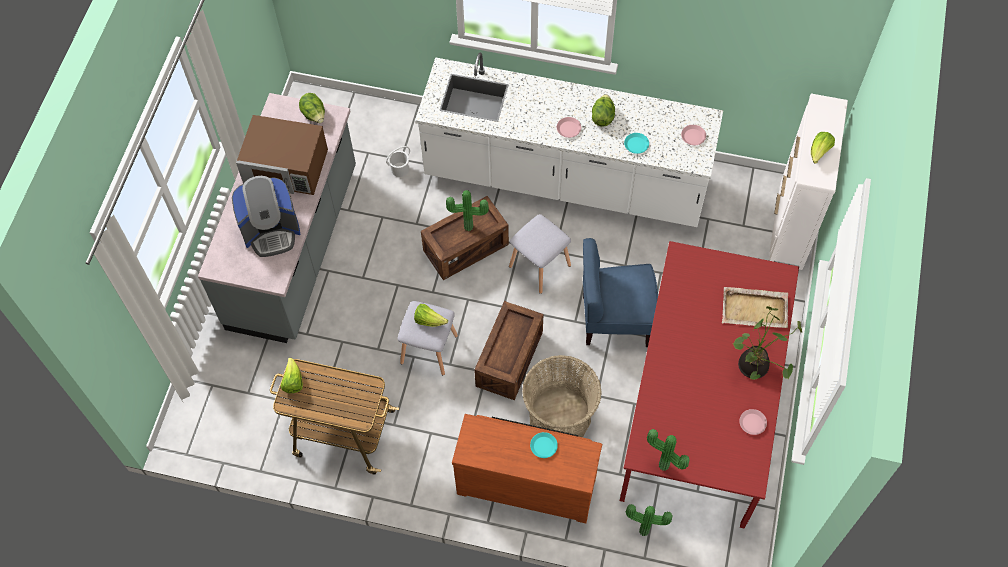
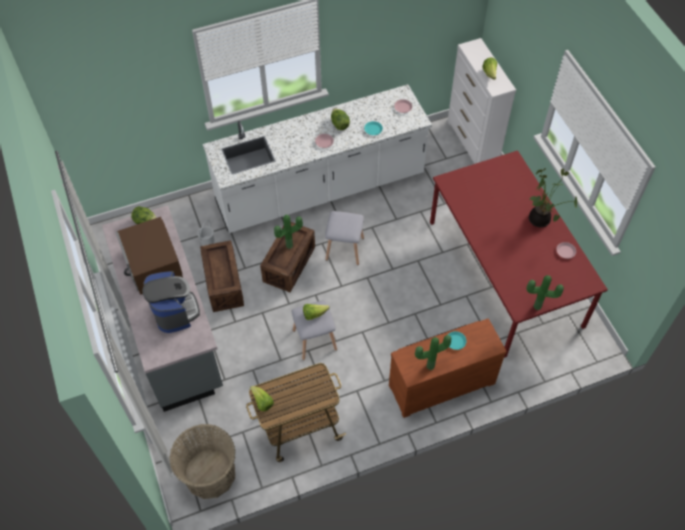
camera: 35 degrees left, 5 degrees down
(271, 231) = (175, 311): coffee machine -> coffee machine turned 60 degrees counterclockwise
(287, 167) = (153, 265): brown microwave -> brown microwave turned 90 degrees clockwise
(509, 359) = (370, 315): crate -> crate (224, 284)
(559, 416) = (428, 330): basket -> basket (209, 473)
(615, 319) = (415, 254): blue chair -> none
(644, 529) = (531, 365): potted plant -> potted plant (429, 365)
(755, 309) = (514, 187): beige tray -> none

